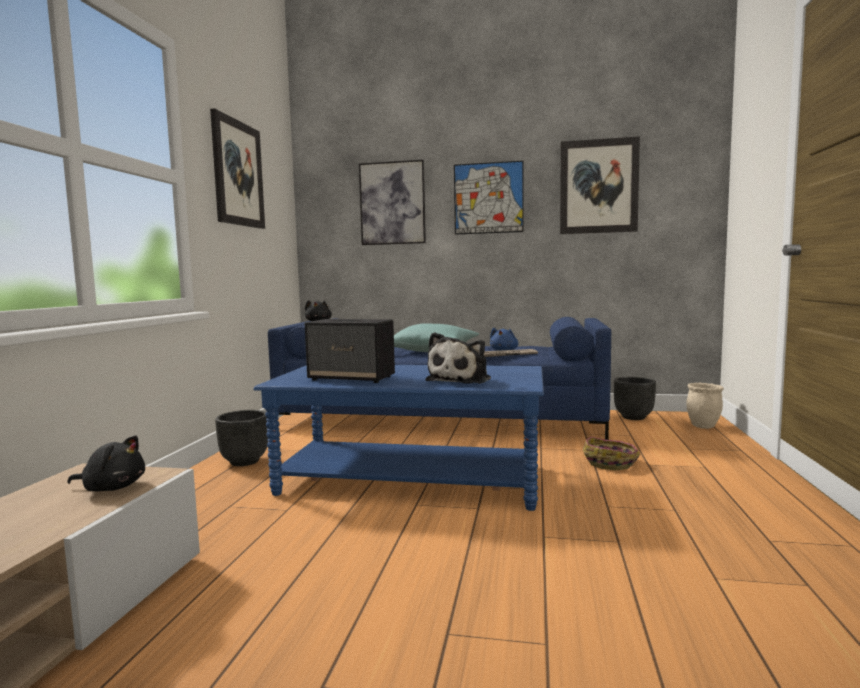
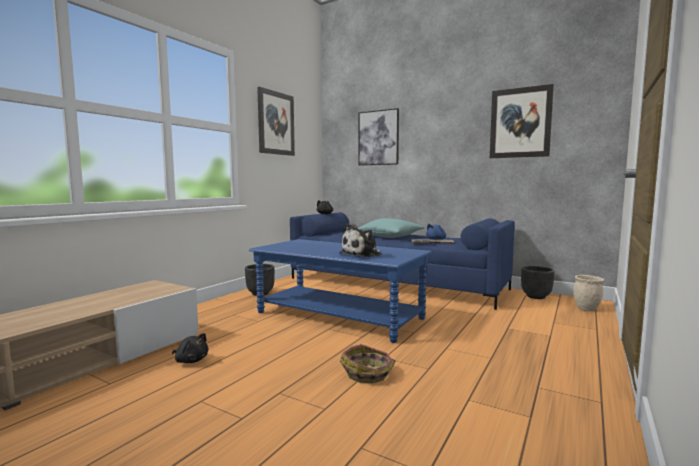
camera: 20 degrees right, 0 degrees up
(112, 487) = (153, 292): black plush toy -> black plush toy (191, 360)
(352, 378) = (304, 248): speaker -> none
(488, 198) = (440, 133): picture -> none
(611, 462) = (481, 323): basket -> basket (368, 373)

